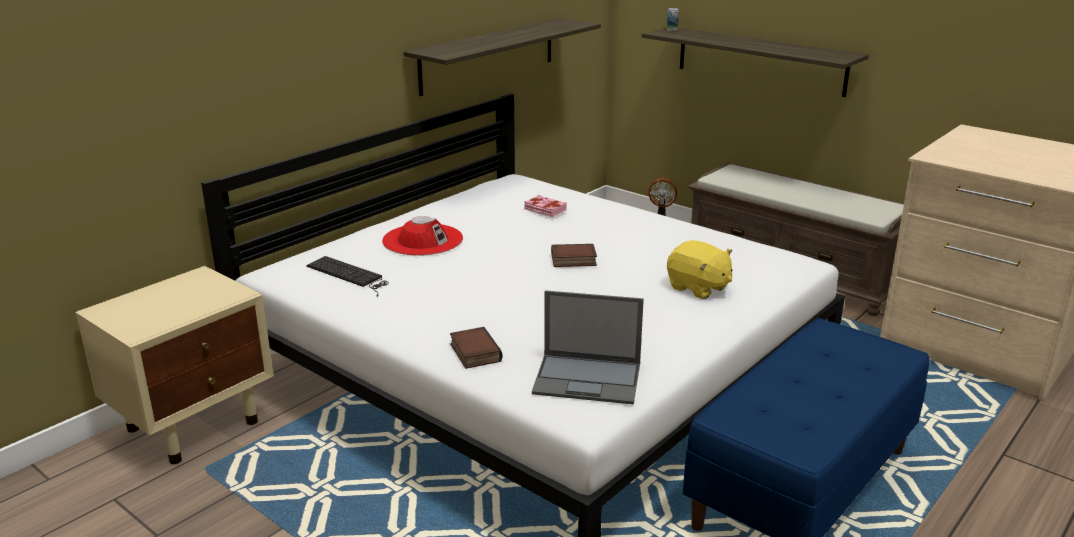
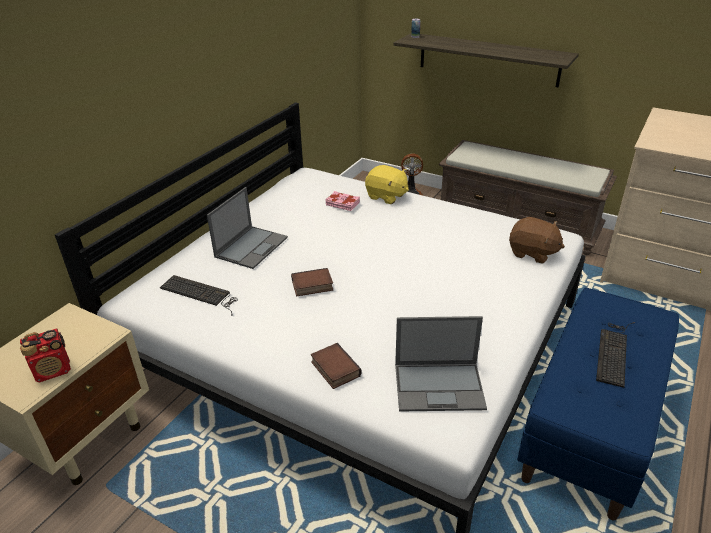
camera: 10 degrees left, 10 degrees up
(171, 318) = (53, 371): none -> radio
(422, 240) = (252, 246): red hat -> laptop
(488, 55) = (276, 73): shelf -> none
(573, 260) = (382, 255): book -> book (312, 286)
(698, 288) = (489, 272): yellow plush toy -> yellow plush toy (386, 196)
(761, 275) = (532, 253): none -> brown plush toy
(823, 378) = (614, 351): none -> keyboard

